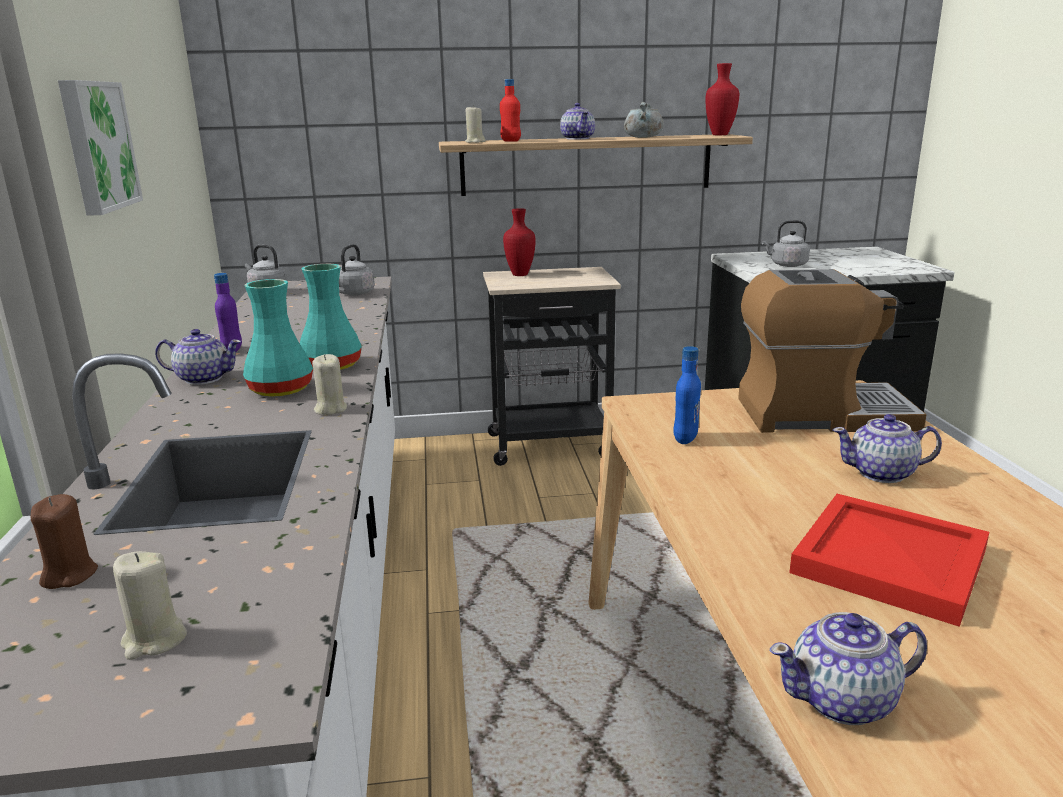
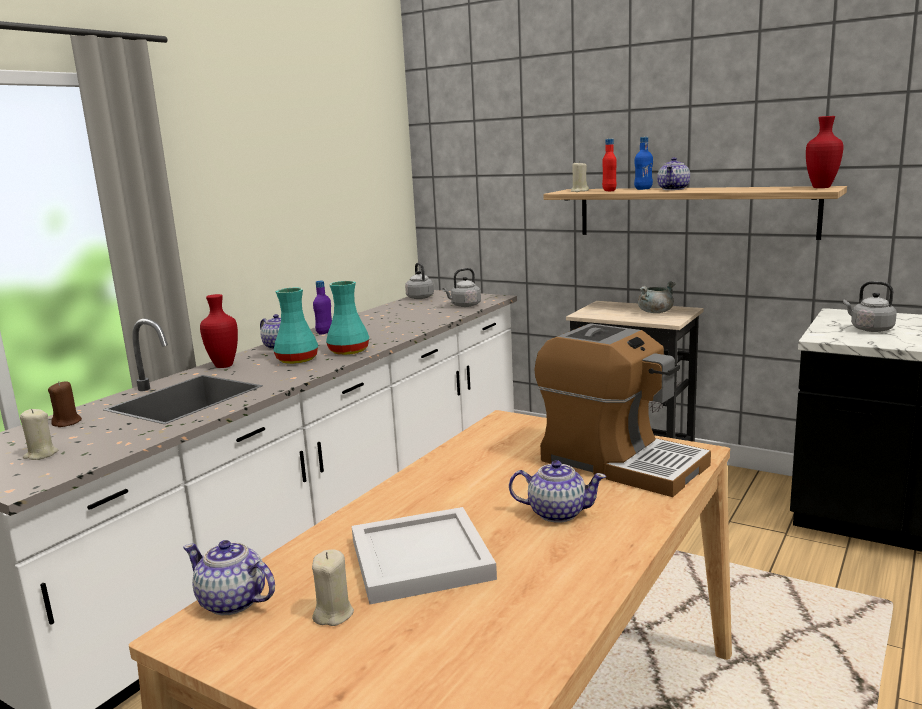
camera: 40 degrees right, 5 degrees down
(96, 146) = (265, 197): picture -> none
(330, 409) = (294, 376): beige candle -> beige candle (333, 614)
(519, 275) = (616, 306): red vase -> red vase (223, 365)
(642, 137) = (732, 189): grey cooking pot -> grey cooking pot (655, 312)
(685, 439) = (481, 450): blue bottle -> blue bottle (643, 189)
(882, 473) = (556, 513): teapot -> teapot turned 150 degrees clockwise
(892, 561) = (423, 559): red tray -> white tray

